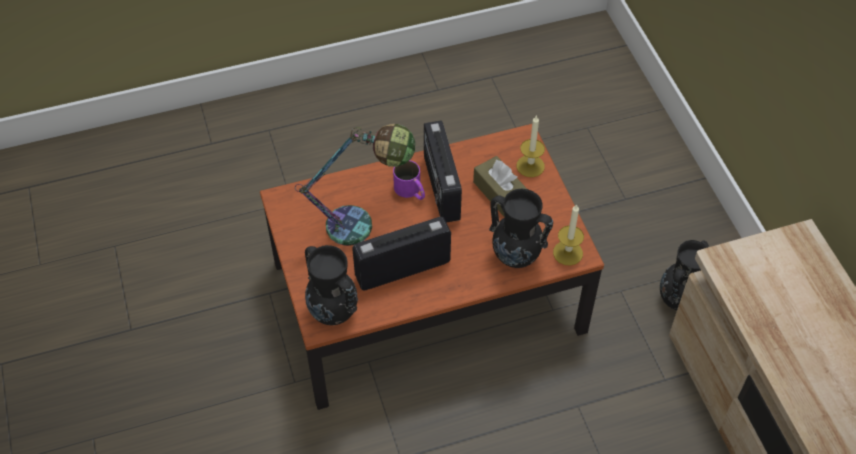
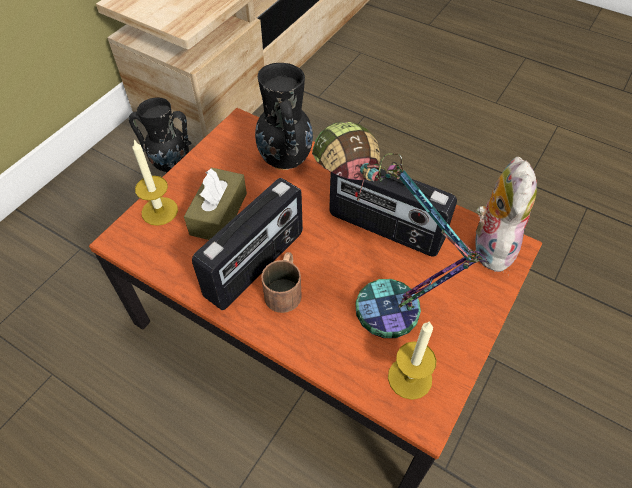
camera: 130 degrees left, 0 degrees up
(333, 313) = (489, 245): black vase -> plush toy
(411, 191) = (285, 288): purple mug -> brown mug
(568, 253) = (246, 131): candle -> candle (409, 378)

